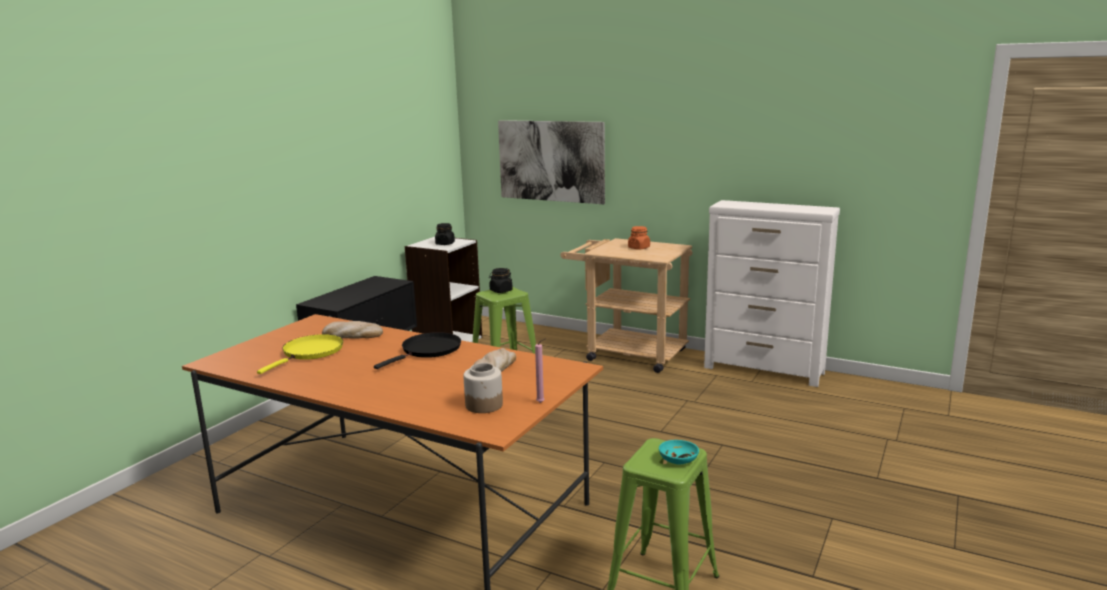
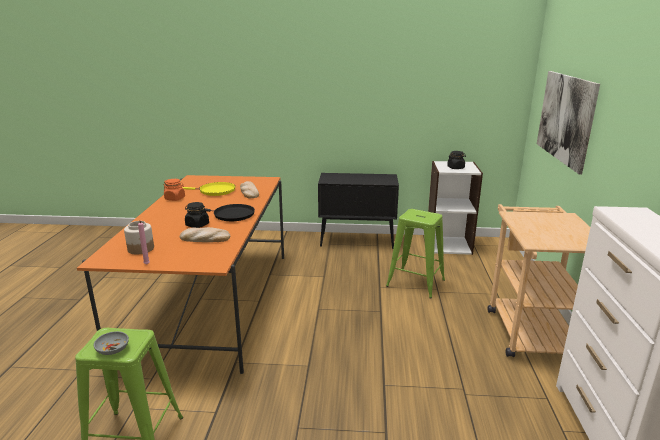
camera: 65 degrees right, 5 degrees up
(501, 291) = (424, 214): black jar -> black jar (197, 225)
(639, 248) = (555, 228): orange jar -> orange jar (175, 198)
(678, 459) = (113, 349): turquoise bowl -> grey bowl

